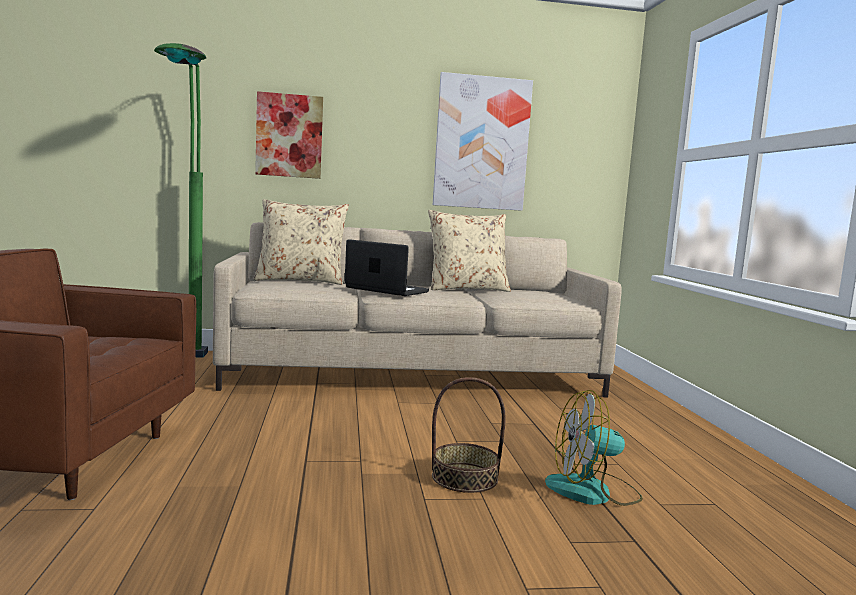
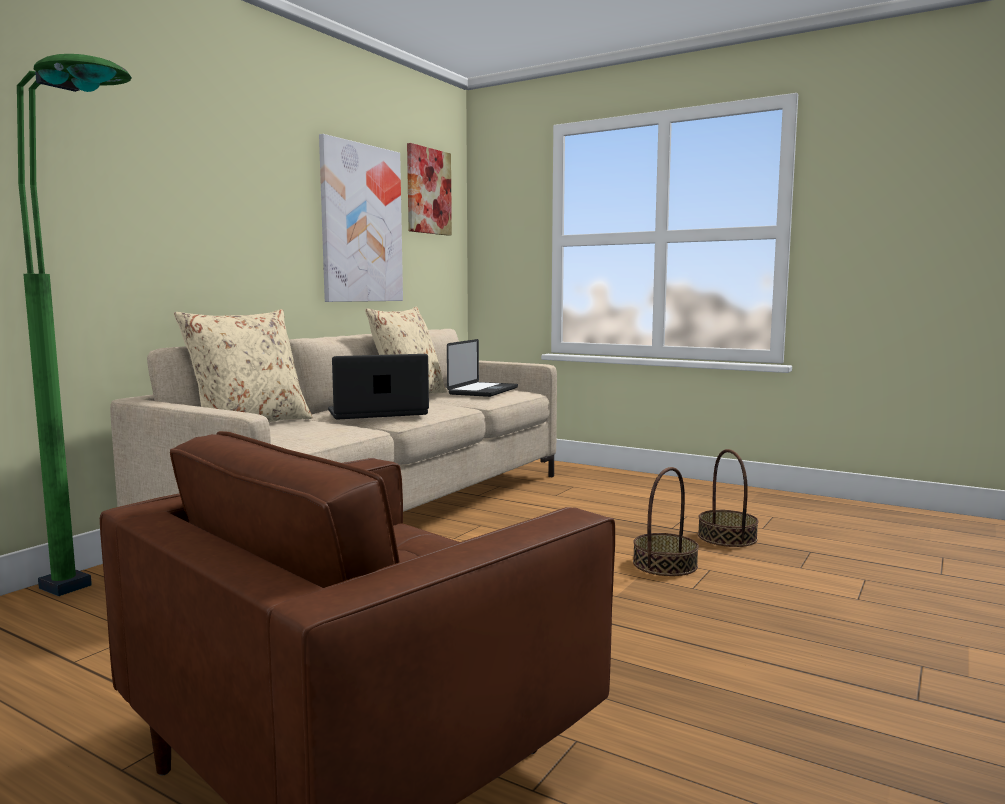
camera: 50 degrees left, 0 degrees up
(289, 136) = (154, 211): picture -> picture (428, 191)
(537, 296) = (483, 391): none -> laptop
(593, 491) = (727, 537): fan -> basket

